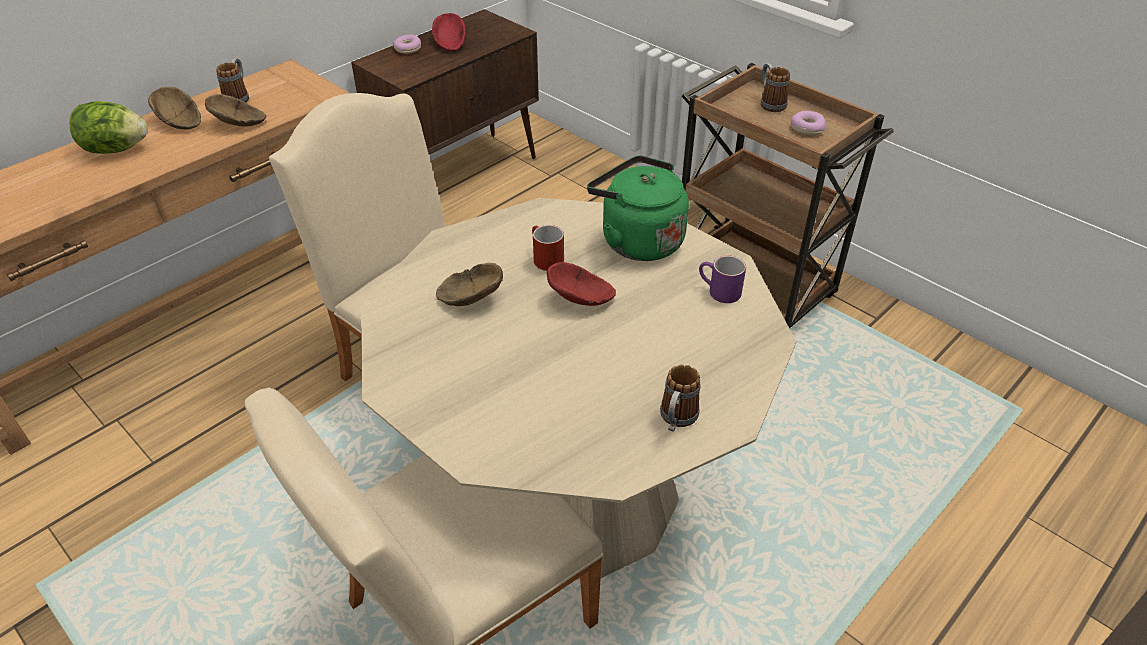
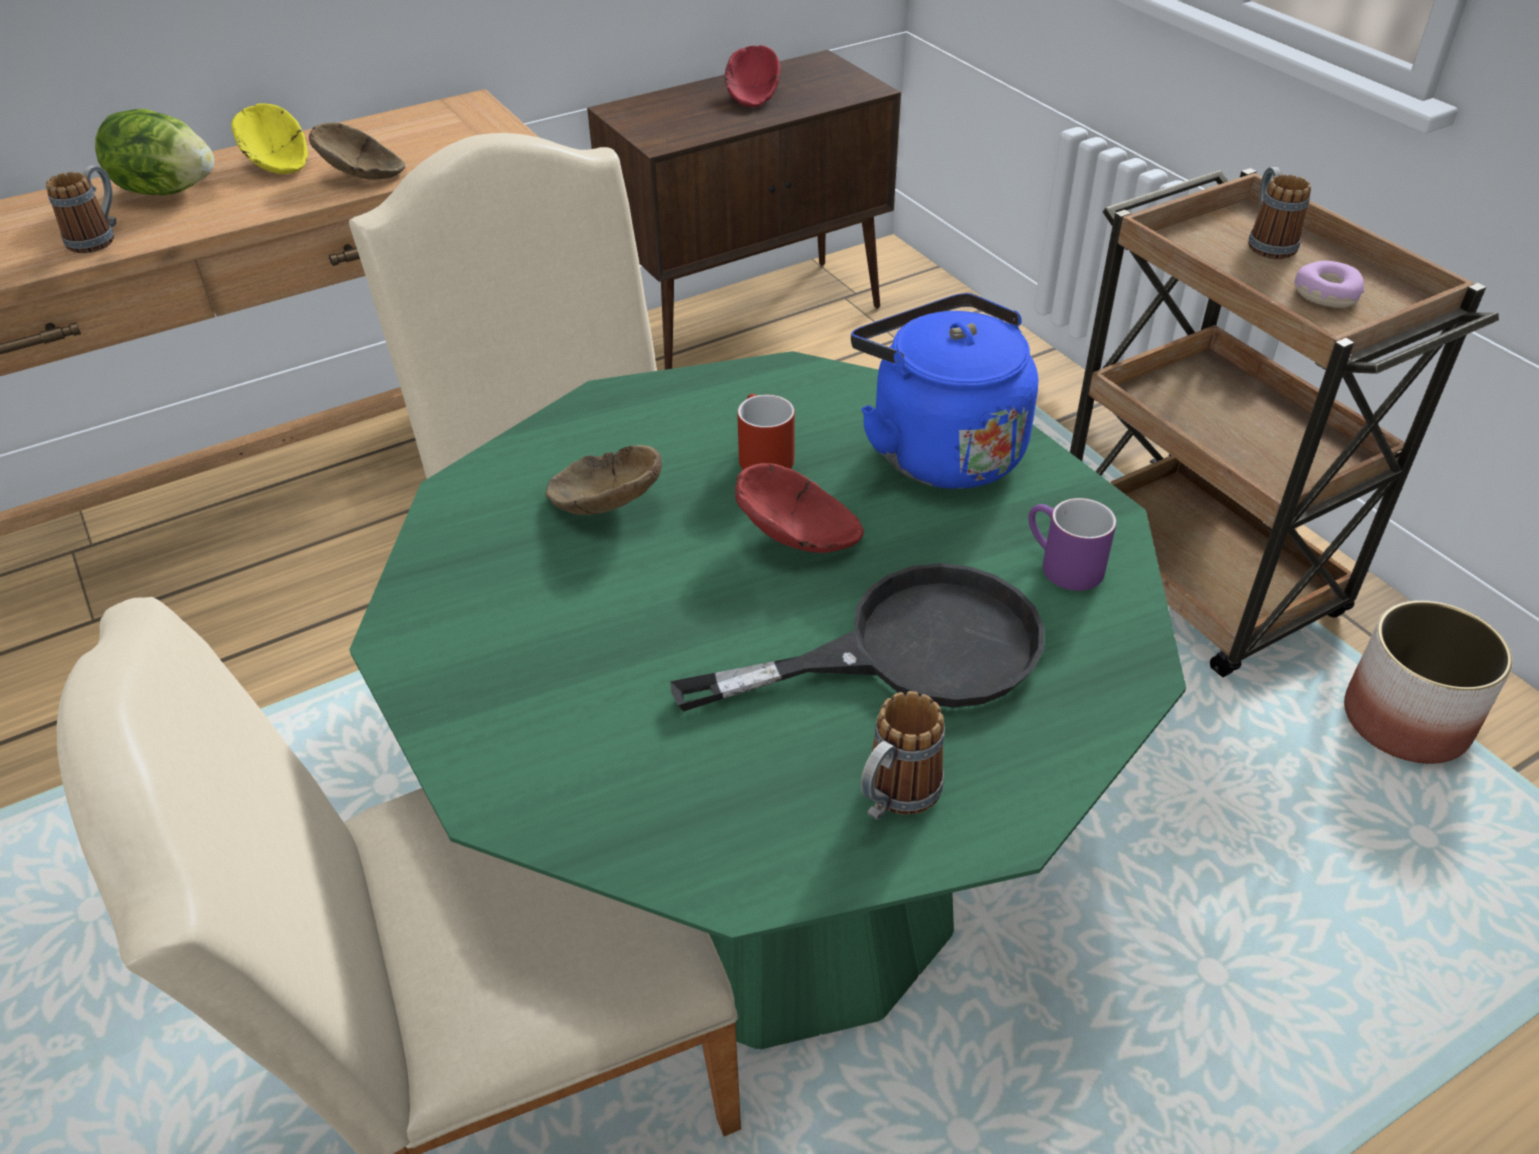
camera: 15 degrees right, 0 degrees up
(180, 123) = (276, 163): brown bowl -> yellow bowl
(239, 98) = (380, 136): mug -> mug (99, 237)
(408, 49) = (682, 97): donut -> none
(573, 490) = (773, 874): beige dining table -> green dining table
(637, 240) = (939, 449): green kettle -> blue kettle
(658, 347) = (909, 650): none -> black frying pan
(877, 346) = (1407, 721): none -> planter

